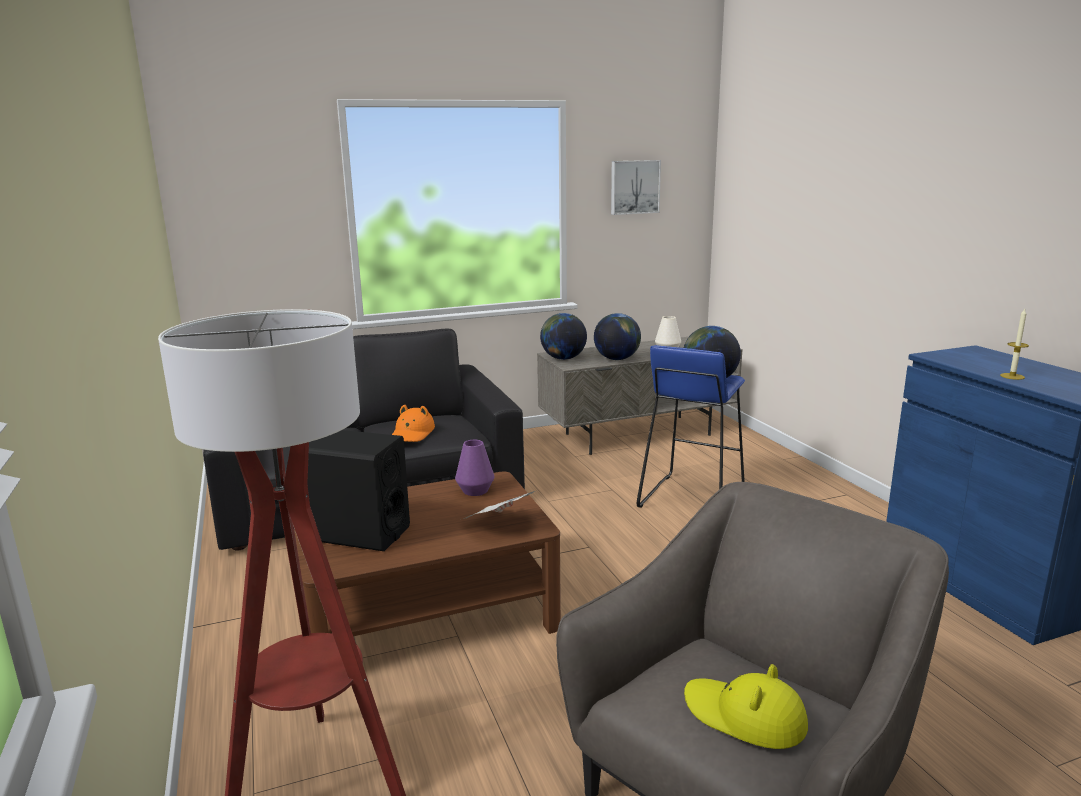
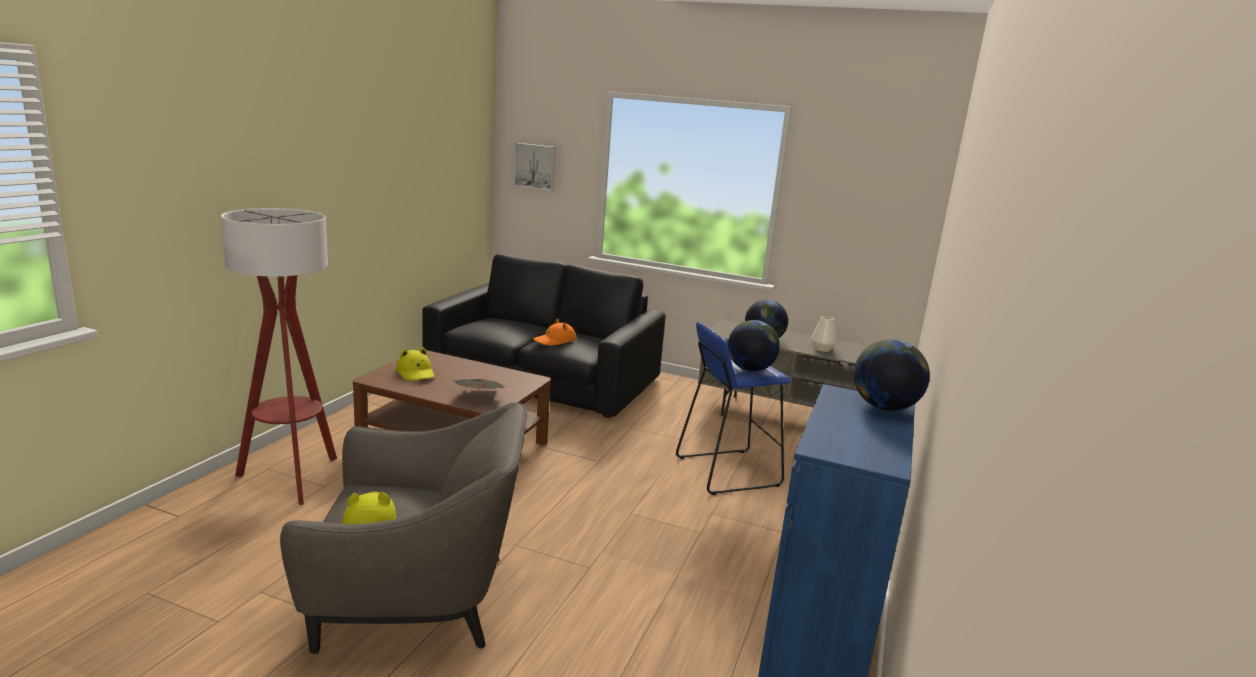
camera: 40 degrees right, 0 degrees up
(360, 534) = (416, 373): black speaker -> yellow hat
(475, 490) = (510, 379): purple vase -> none
(563, 358) = (726, 327): globe -> globe (884, 407)
(634, 187) = (851, 192): picture -> picture (535, 166)
(1012, 376) = (832, 422): candle -> none

